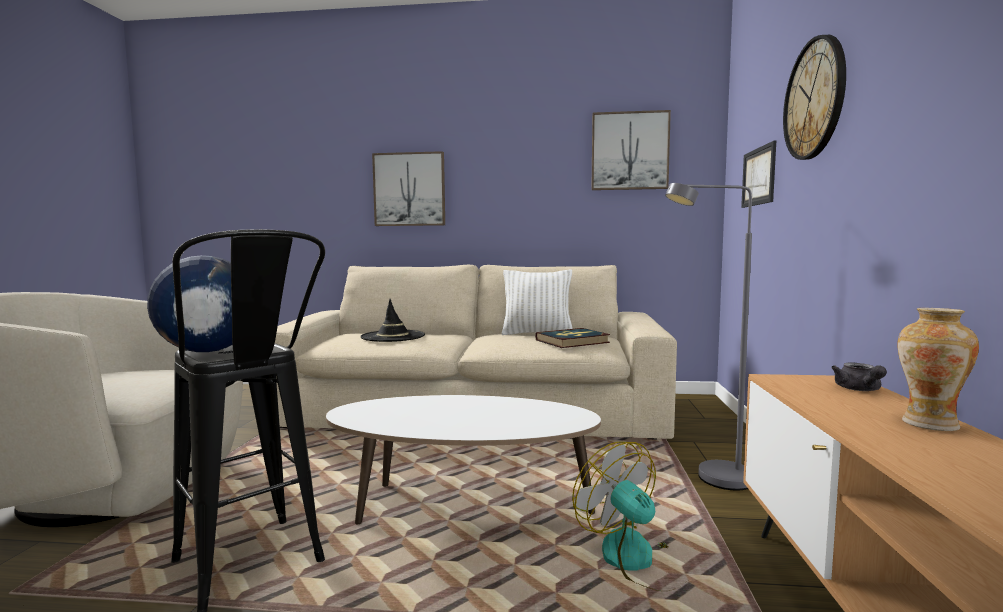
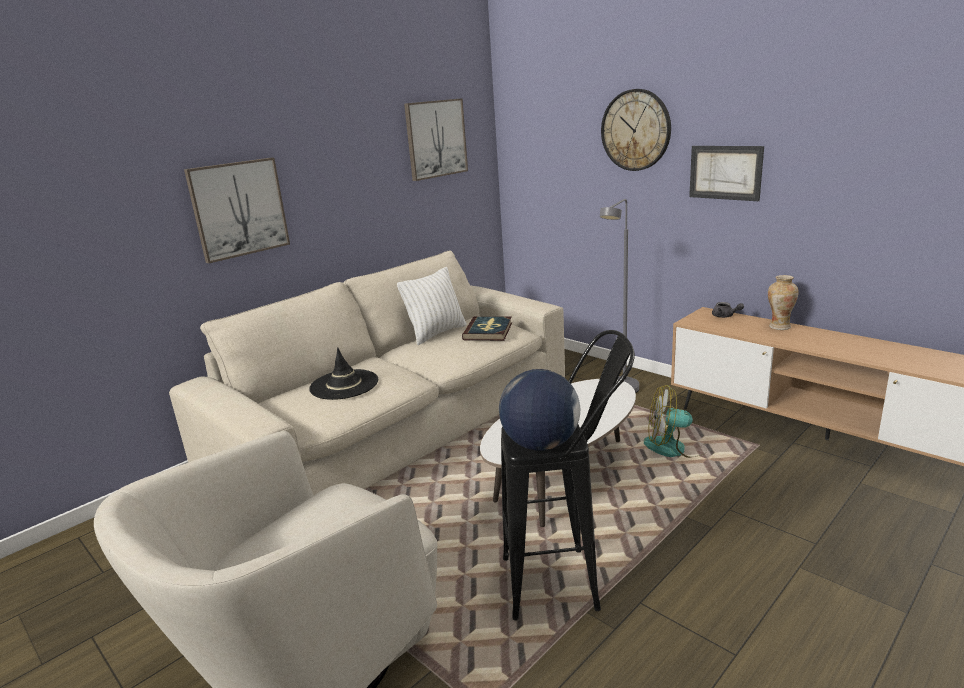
camera: 50 degrees left, 15 degrees up
(759, 176) = (562, 167): picture -> picture (725, 172)

